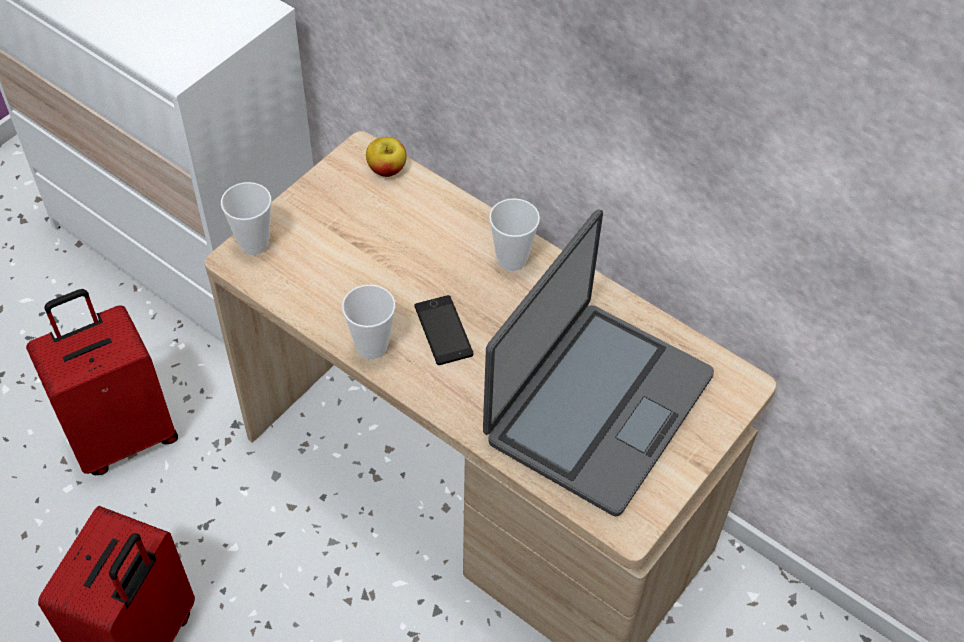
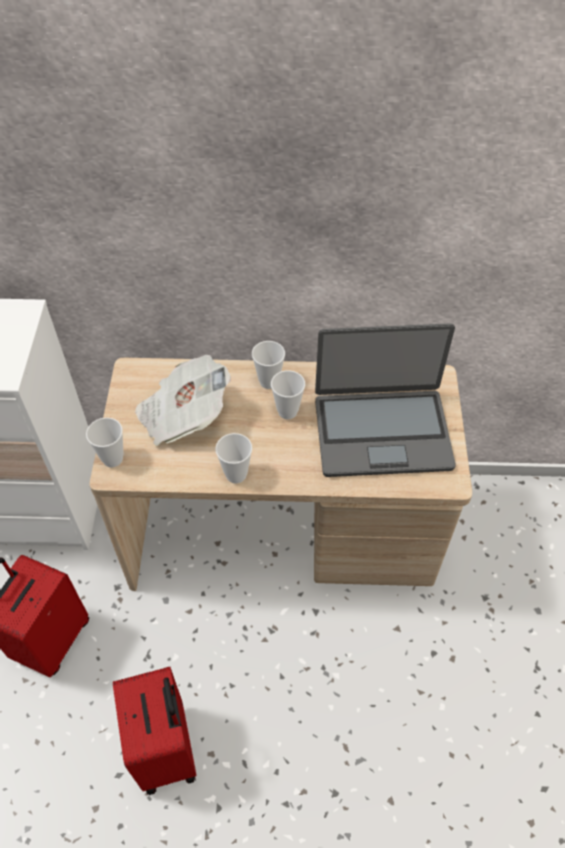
camera: 35 degrees left, 0 degrees up
(374, 241) = (183, 415): none -> newspaper
(387, 169) = (153, 371): apple -> none
(443, 330) = (267, 441): phone -> none
(501, 309) = (287, 411): none -> cup
(597, 406) = (382, 431): laptop -> laptop turned 90 degrees clockwise

